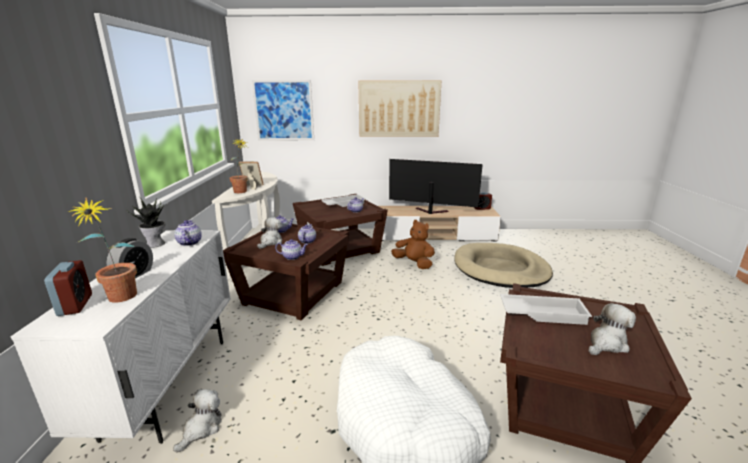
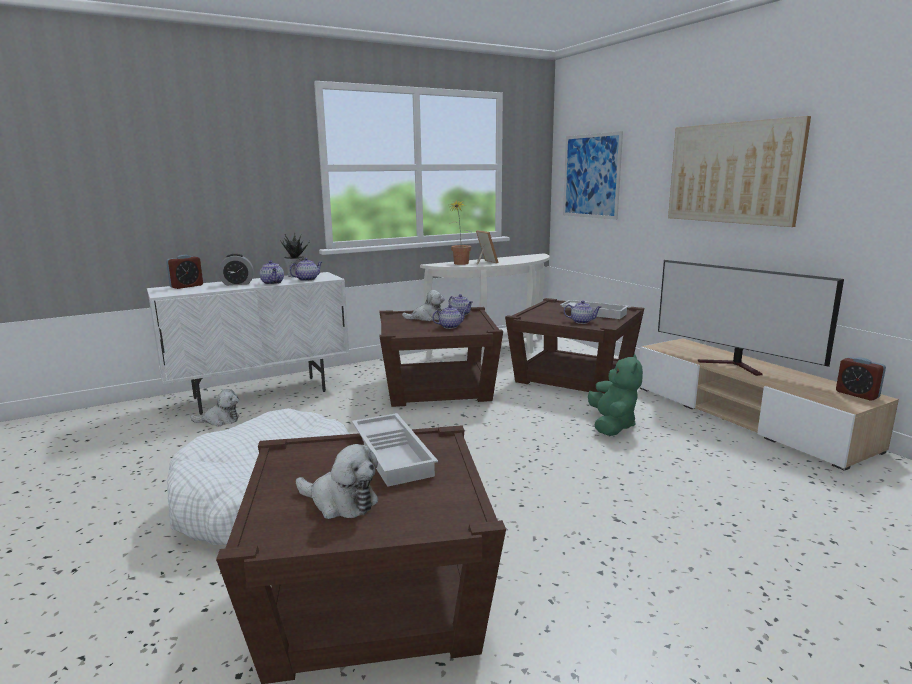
camera: 60 degrees right, 5 degrees down
(120, 300) = (197, 290): potted plant -> none
(293, 257) = (403, 331): teapot -> teapot (273, 283)
(414, 263) = (612, 425): brown plush toy -> green plush toy
(429, 211) = (735, 366): television -> television turned 150 degrees clockwise
(500, 269) = (719, 493): beige dog bed -> none

